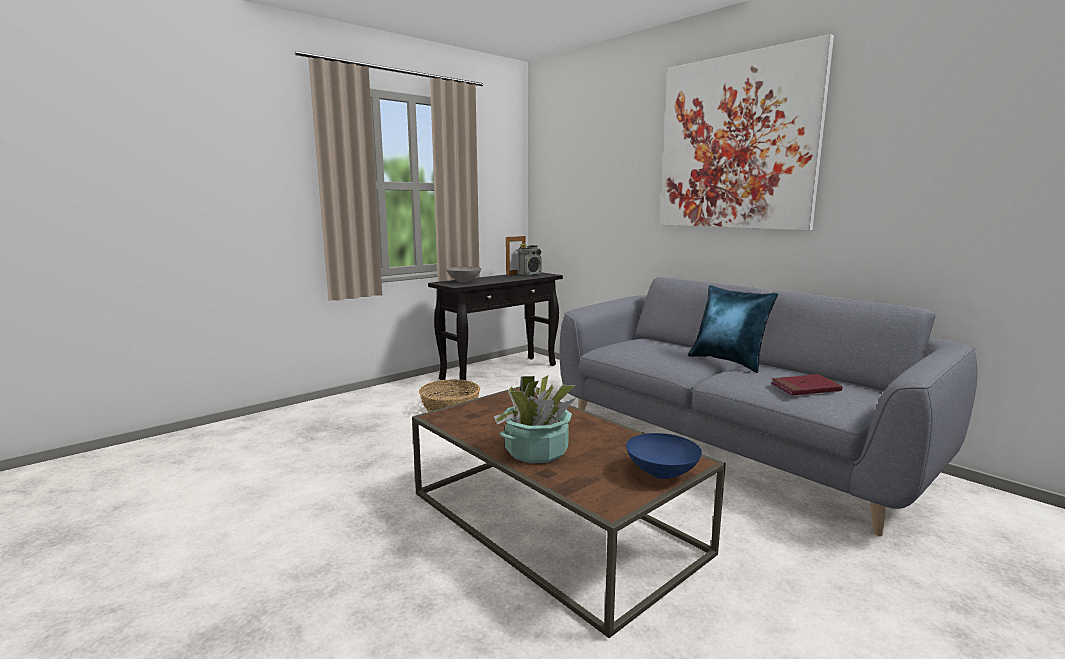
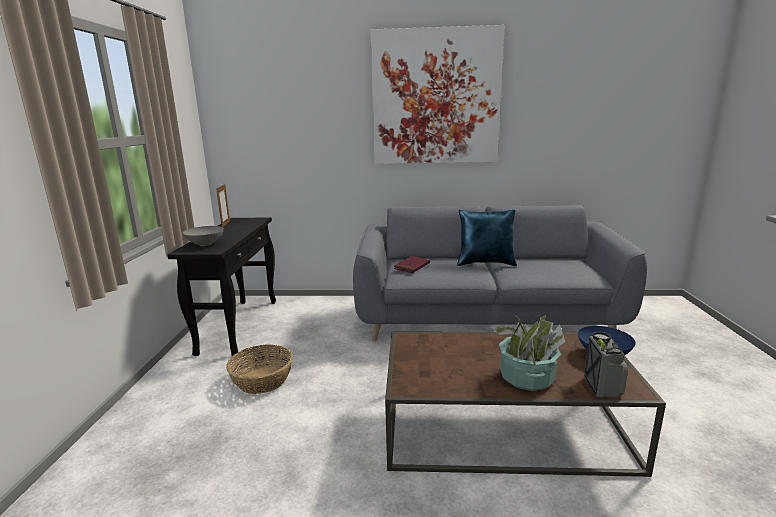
camera: 45 degrees left, 5 degrees up
(530, 274) = (240, 222): radio -> radio (602, 386)
(805, 388) = (558, 269): red book -> red book (412, 266)

